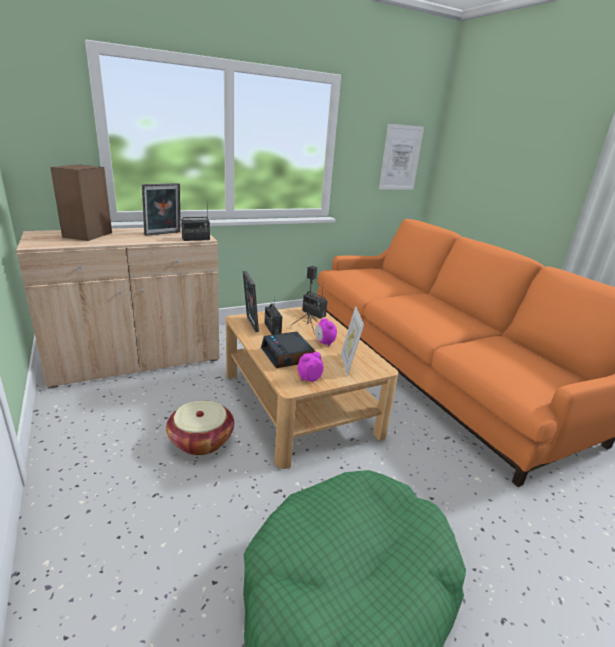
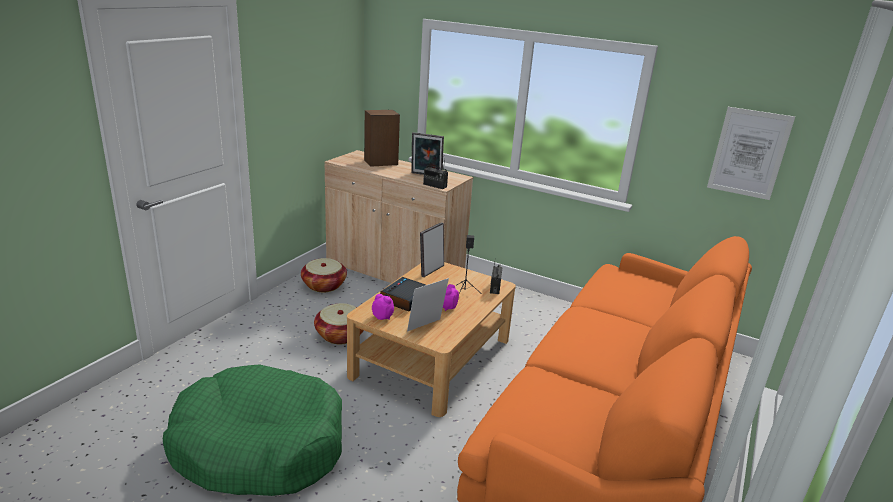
camera: 55 degrees right, 0 degrees up
(89, 411) = (324, 285): none -> basket
(272, 328) = (438, 280): radio -> none

